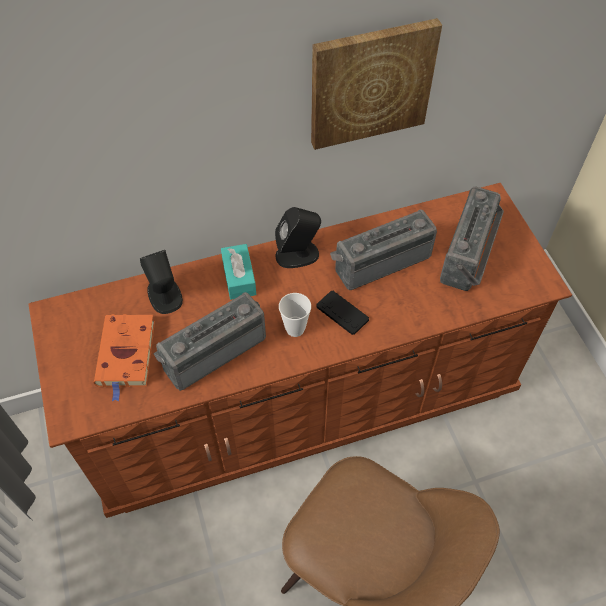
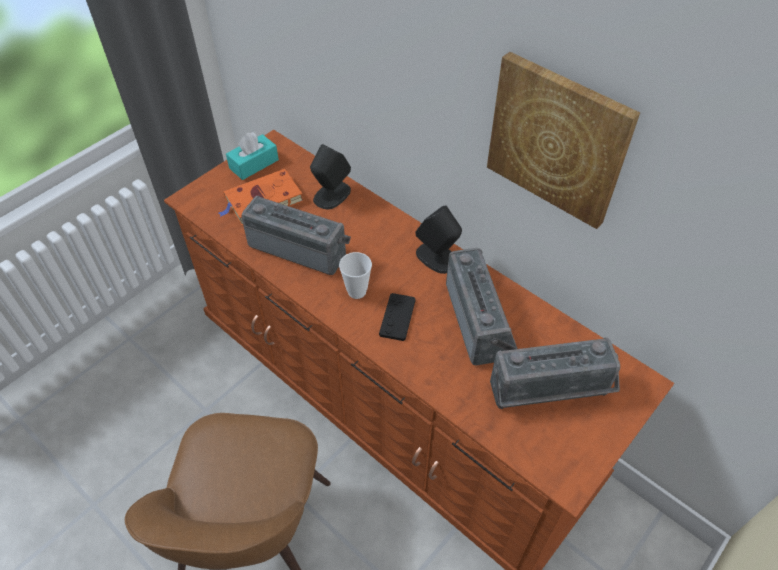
camera: 60 degrees right, 5 degrees down
(239, 277) = (382, 230): turquoise tissue box -> turquoise tissue box (254, 164)
(380, 260) = (479, 320): radio -> radio turned 45 degrees clockwise

